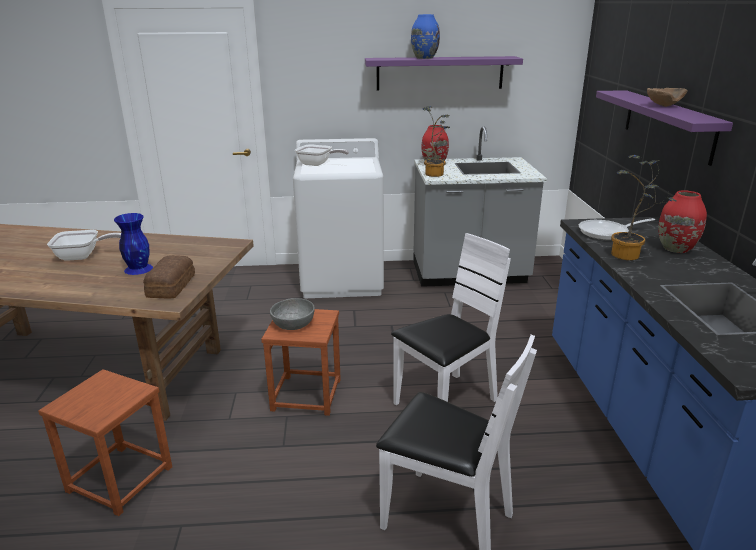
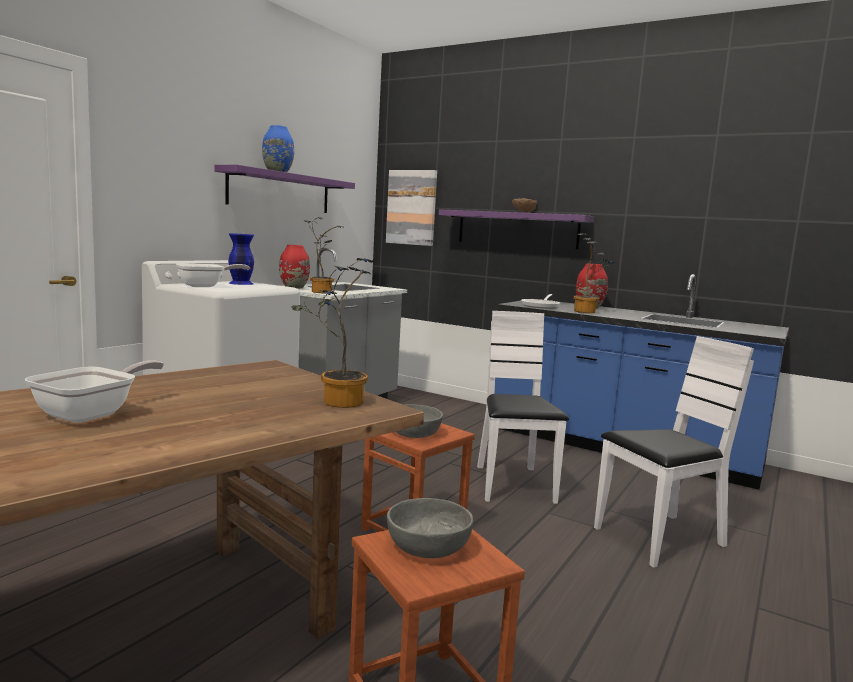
camera: 55 degrees left, 15 degrees down
(105, 393) = (427, 546): none -> grey bowl
(138, 269) = (237, 402): blue vase -> blue vase (240, 283)
(169, 286) = (337, 402): bread -> potted plant
(603, 81) = (411, 207): none -> picture

